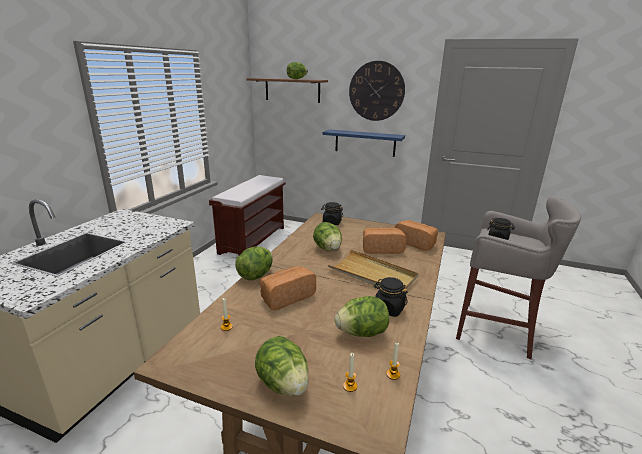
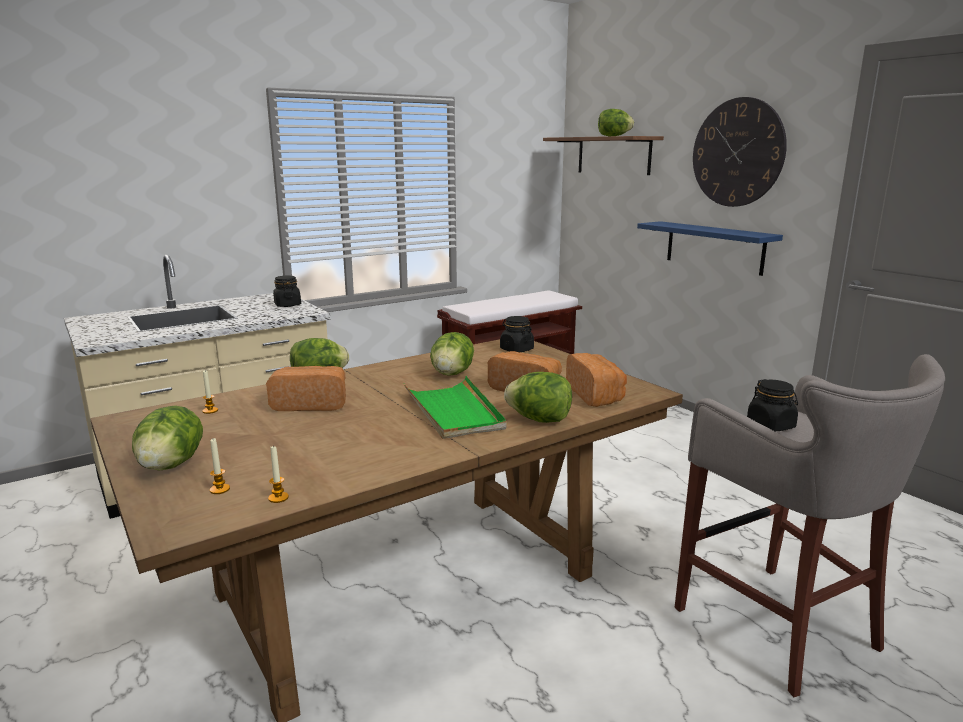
camera: 35 degrees right, 5 degrees down
(362, 333) = (323, 456): lettuce -> lettuce (539, 419)
(373, 275) = (454, 411): beige tray -> green tray
(388, 309) = (400, 446): black jar -> black jar (287, 305)

